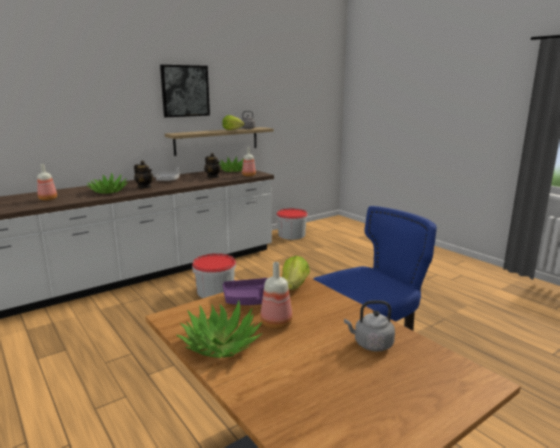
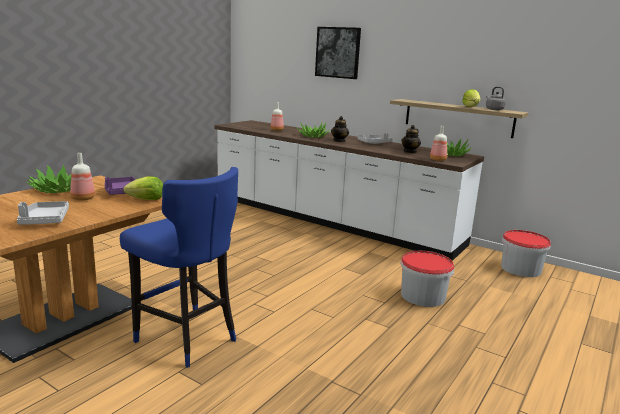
camera: 70 degrees right, 0 degrees up
(185, 91) = (430, 56): picture -> picture (338, 52)
(215, 291) = (323, 252): bucket -> bucket (423, 296)
(371, 344) = (45, 220): grey kettle -> grey tray

